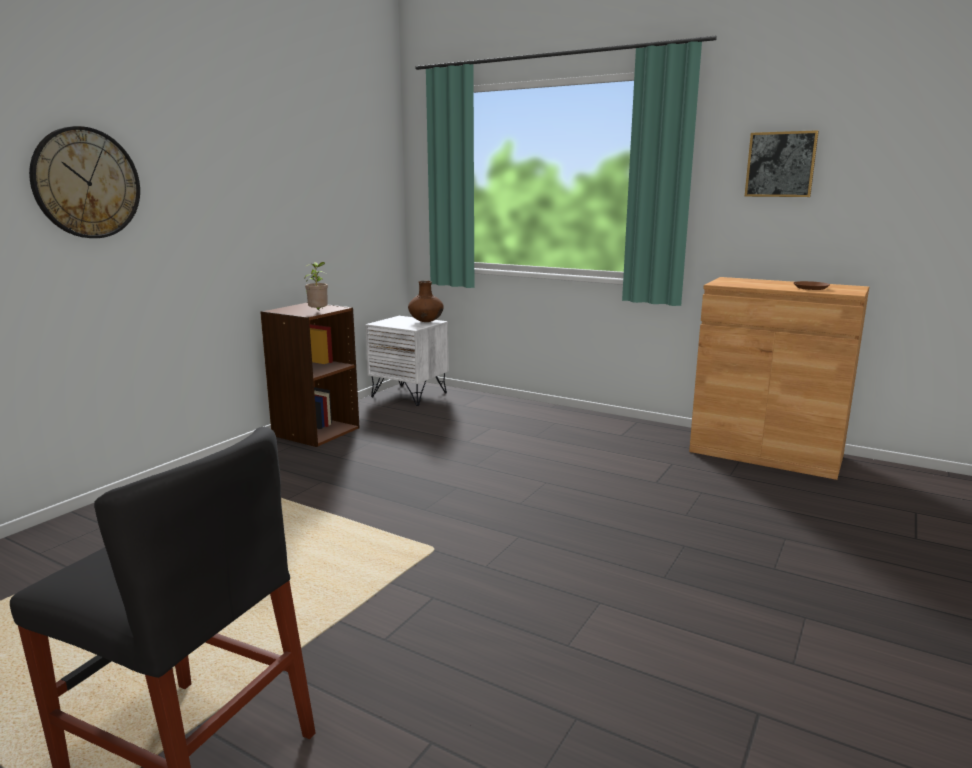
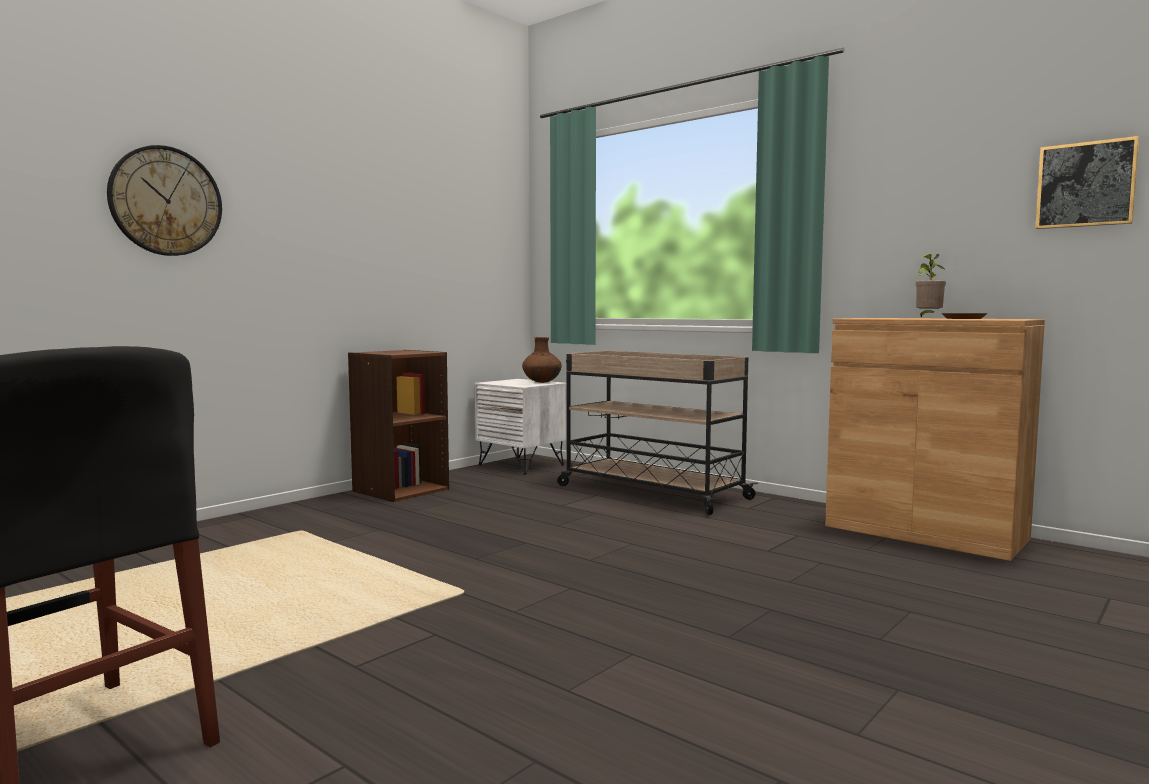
camera: 10 degrees right, 10 degrees down
(318, 313) = (405, 353): potted plant -> potted plant (928, 318)
(534, 421) = (650, 492): none -> beige cart
(780, 164) = (927, 183): picture -> picture (1085, 184)

